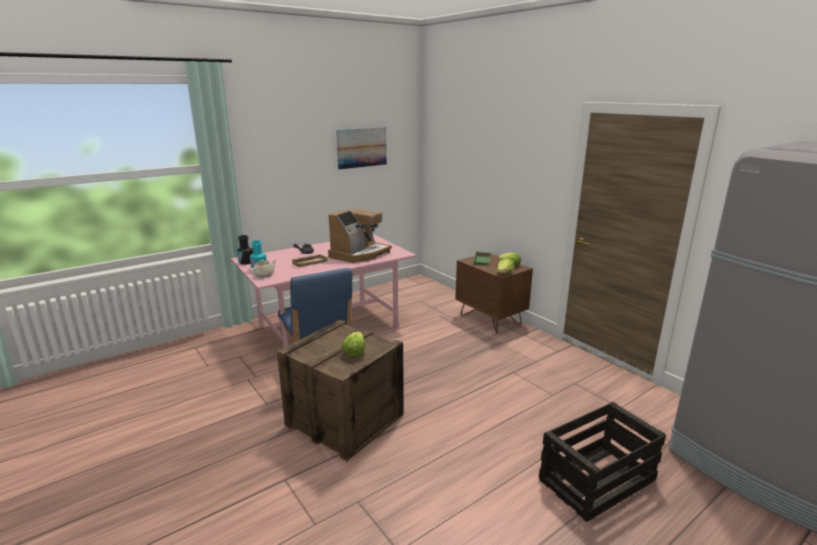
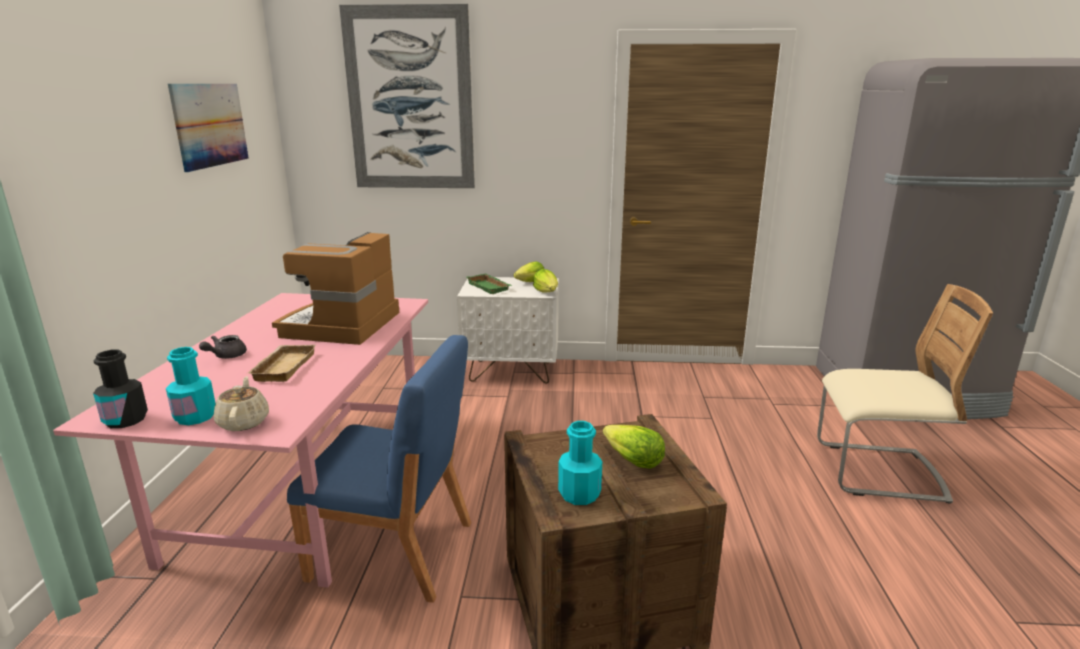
camera: 50 degrees left, 0 degrees up
(313, 350) = (579, 494): none -> turquoise bottle
(359, 254) = (342, 325): coffee machine -> coffee machine turned 150 degrees counterclockwise
(472, 139) = (410, 100): none -> picture
(490, 319) = (512, 371): brown nightstand -> white nightstand
(596, 481) = (878, 472): crate -> beige chair

